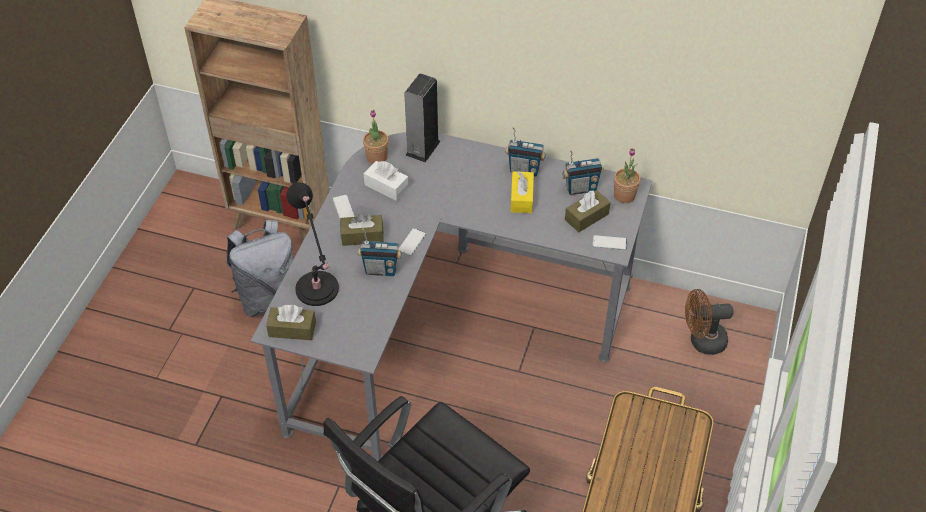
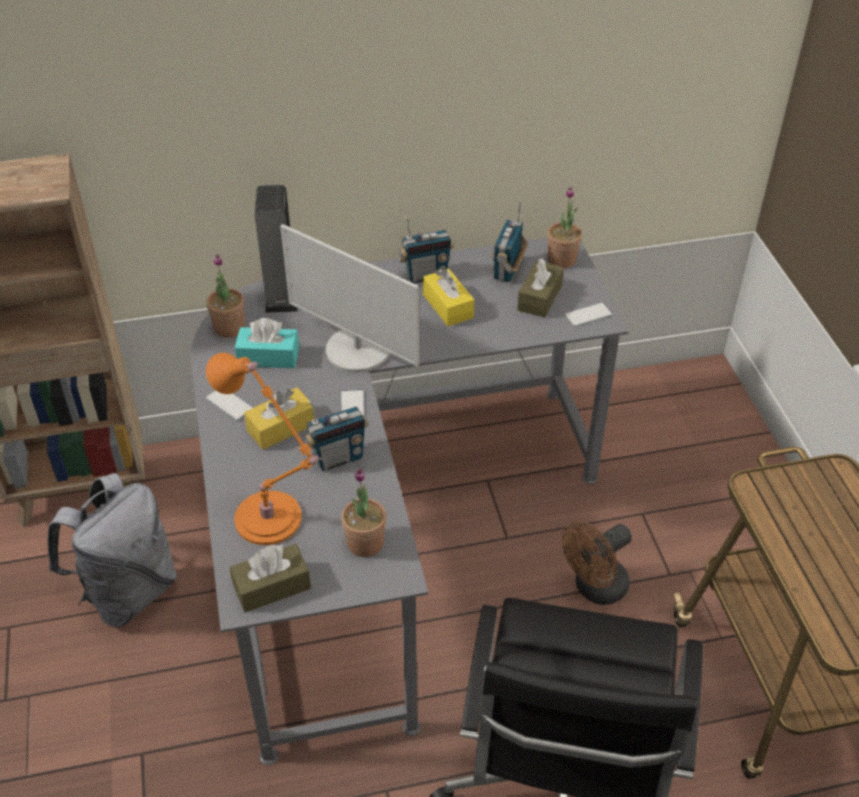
camera: 30 degrees left, 5 degrees down
(318, 292) = (272, 521): black table lamp -> orange table lamp
(359, 328) = (365, 543): none -> potted plant
(362, 236) = (281, 427): brown tissue box -> yellow tissue box
(386, 186) = (268, 357): white tissue box -> turquoise tissue box
(442, 205) = (358, 350): none -> monitor
(581, 188) = (507, 271): radio -> radio turned 150 degrees clockwise
(702, 341) = (675, 415): brown fan -> brown fan (594, 589)

